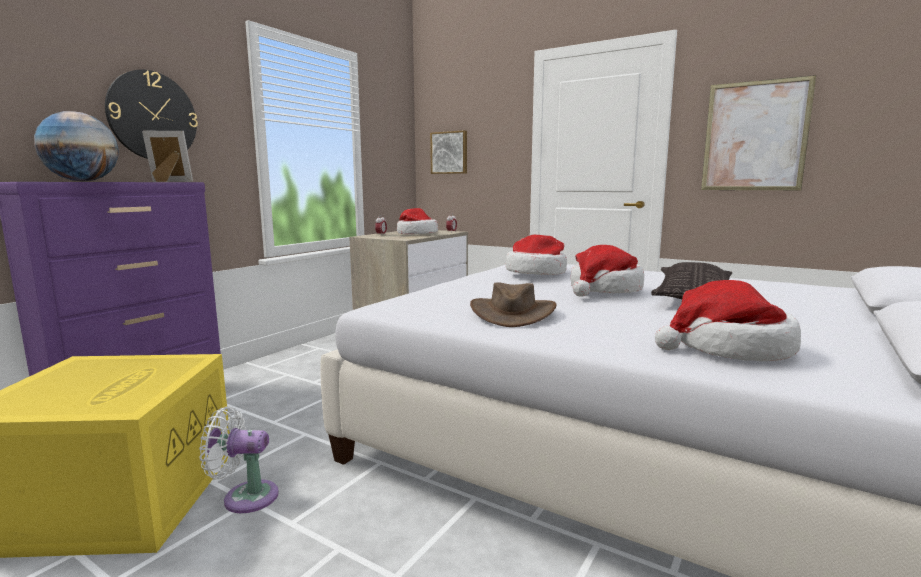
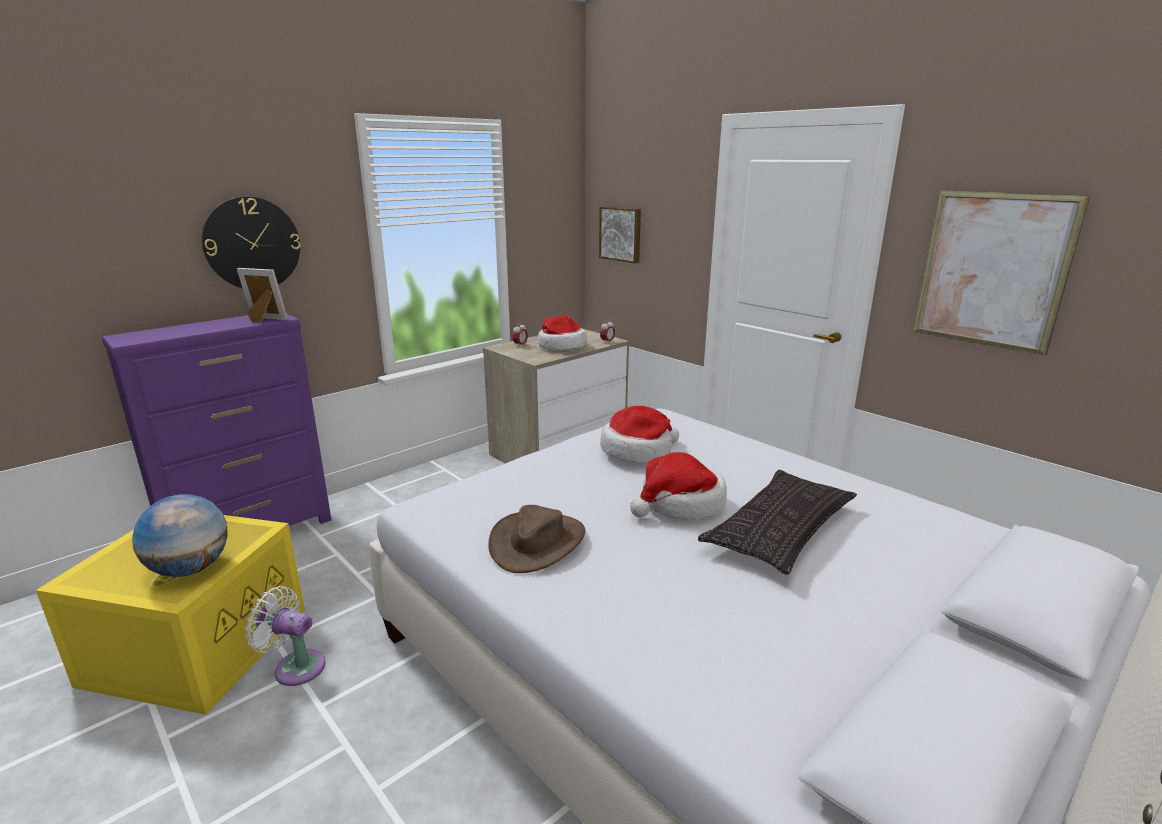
camera: 15 degrees right, 10 degrees up
(83, 181) = (177, 333): globe -> globe (190, 569)
(729, 349) = (699, 659): hat -> none

